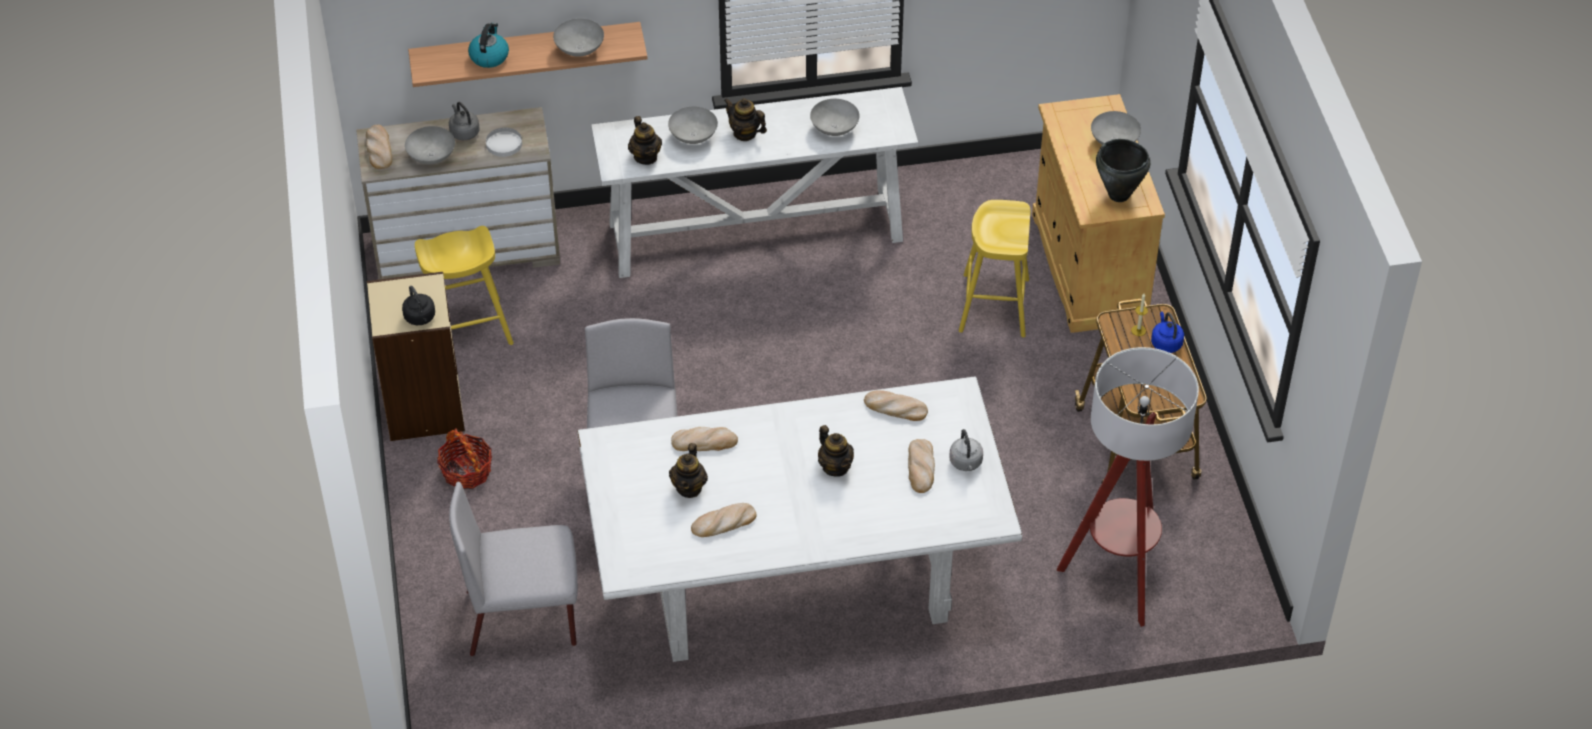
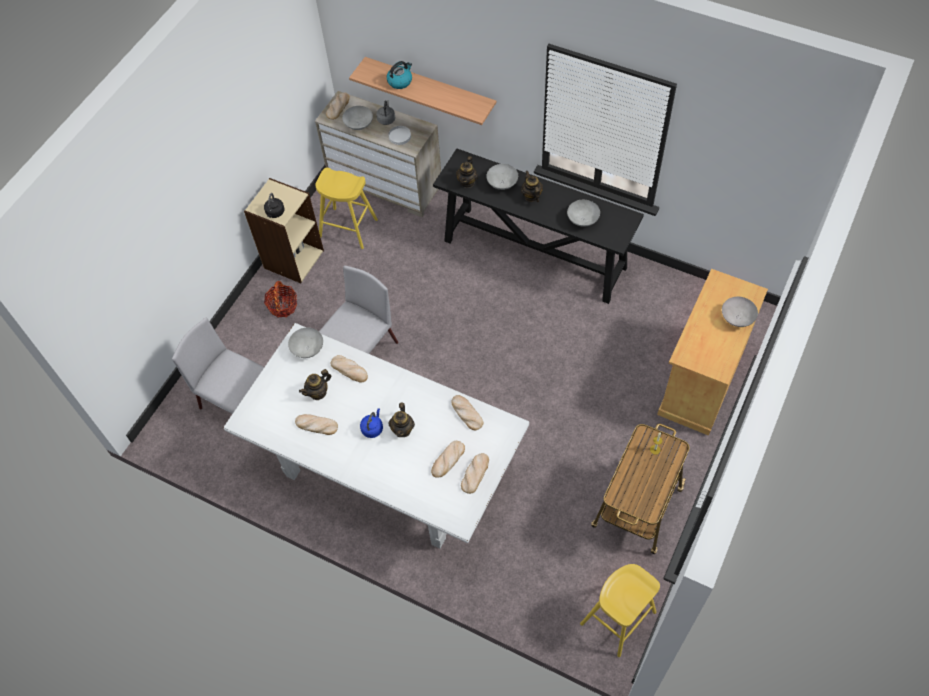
camera: 40 degrees right, 10 degrees up
(578, 50) = (448, 101): grey bowl -> grey bowl (307, 349)
(757, 232) = (535, 254): white console table -> black console table
(966, 463) = (475, 473): grey kettle -> bread
(994, 305) = (627, 372): yellow stool -> yellow stool (618, 618)
(1117, 578) = (555, 586): floor lamp -> none
(1119, 195) = (709, 355): black cooking pot -> none
(1165, 343) = (664, 468): blue kettle -> blue kettle (373, 428)

